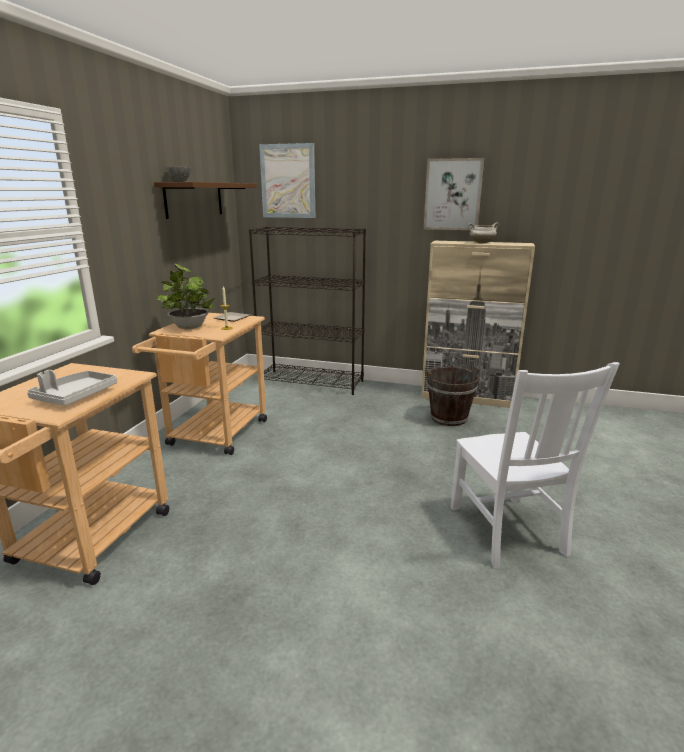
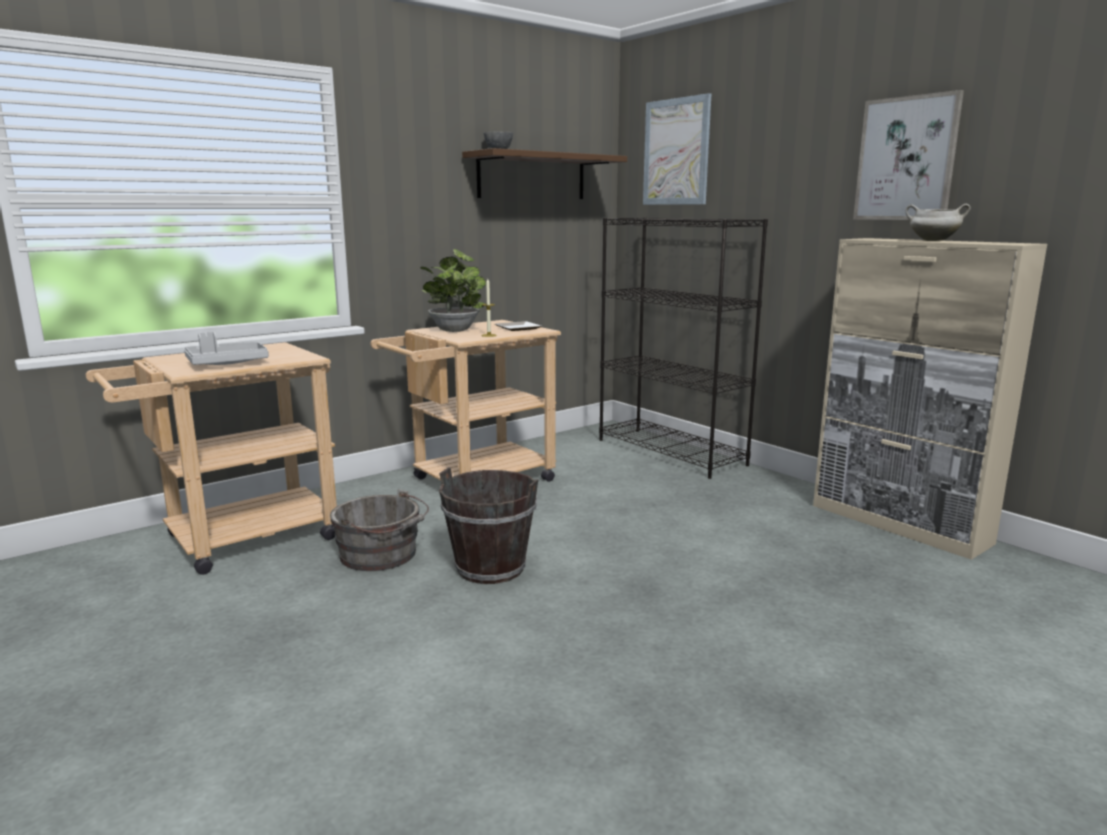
camera: 35 degrees right, 5 degrees down
(223, 512) = (382, 555): none -> grey bucket
(448, 418) = (821, 542): brown bucket -> brown bucket (491, 568)
(508, 532) = (695, 708): white chair -> none

